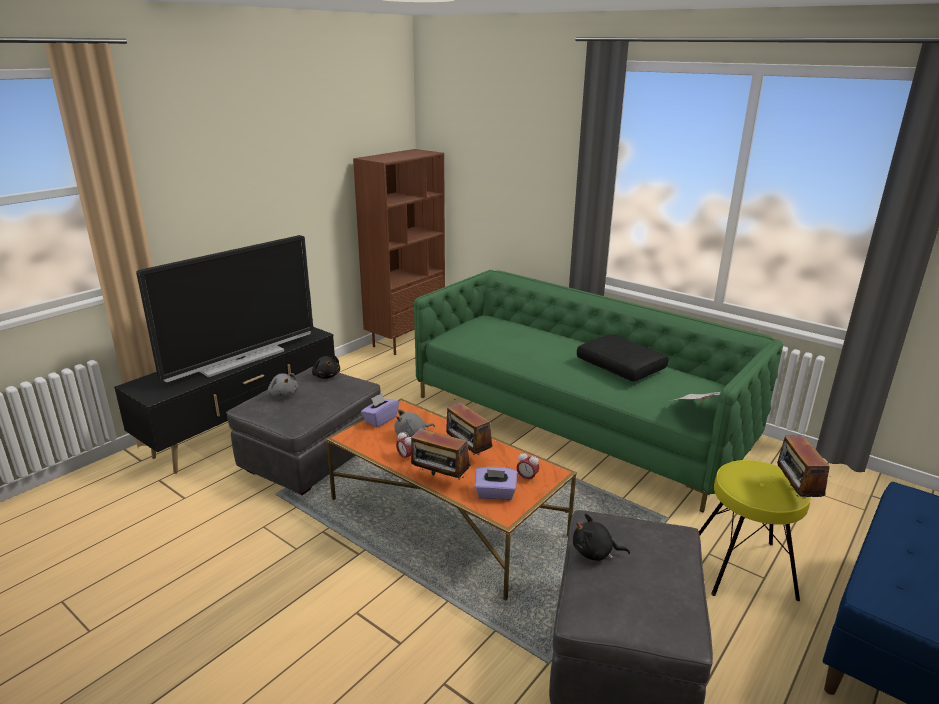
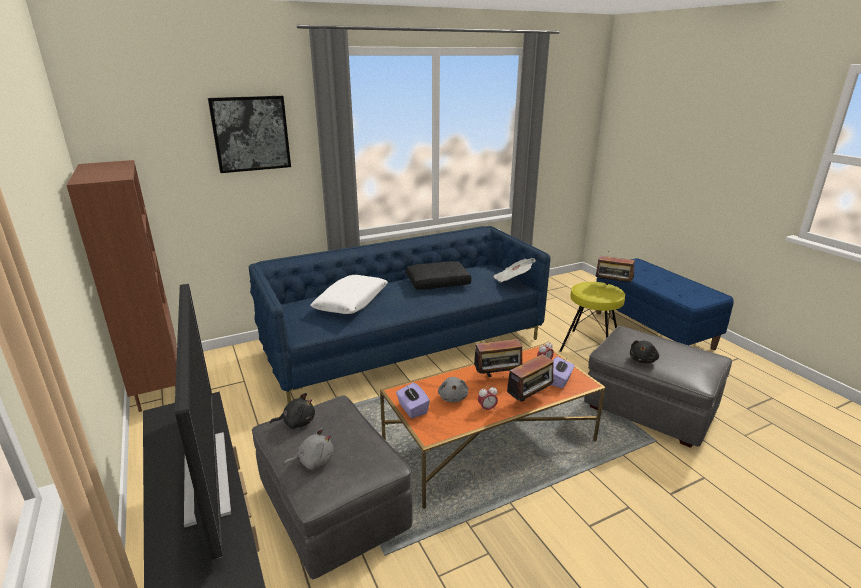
camera: 65 degrees left, 0 degrees up
(520, 338) = (351, 302): none -> white pillow
(530, 146) = (251, 133): none -> picture
(577, 422) = (405, 344): green sofa -> blue sofa

